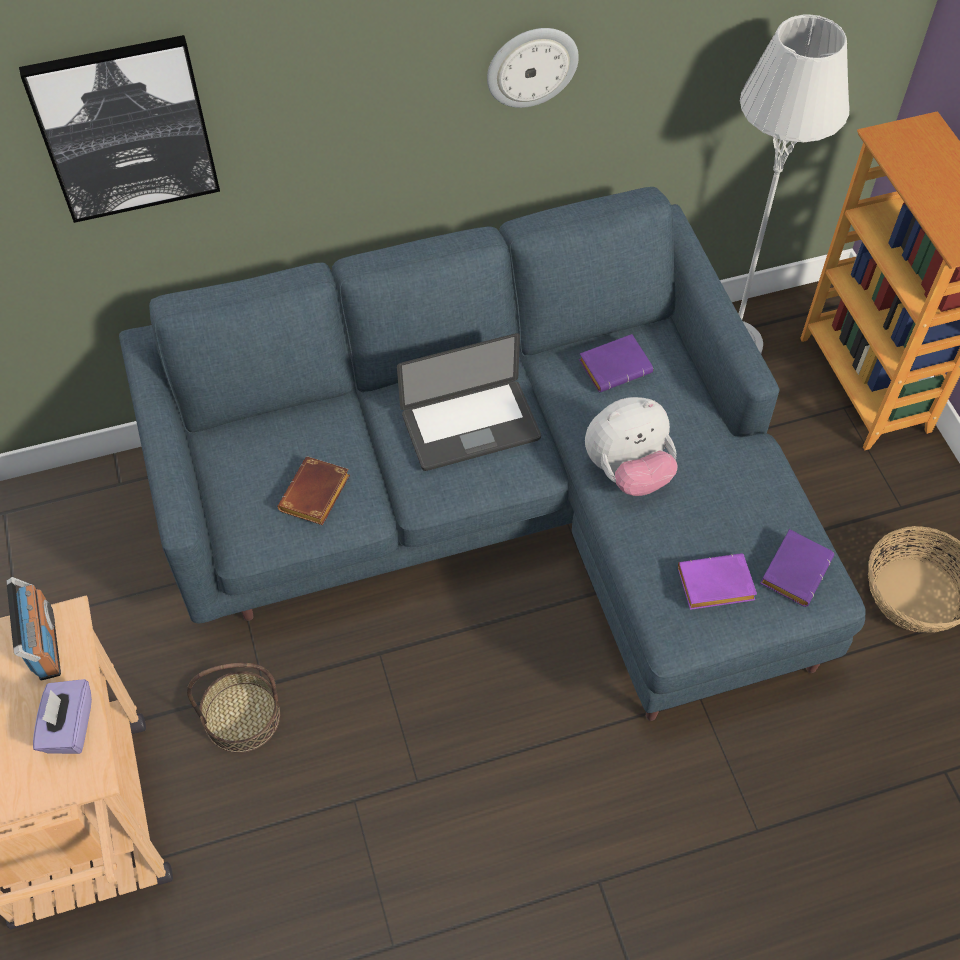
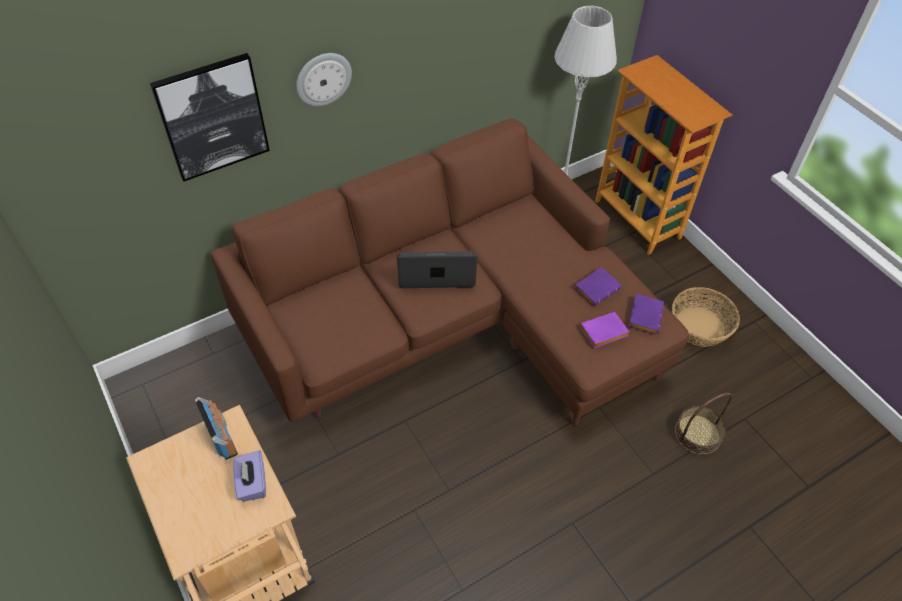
camera: 15 degrees left, 5 degrees down
(242, 717) = (330, 475): basket -> basket (697, 434)
(316, 496) = (356, 327): brown book -> none
(470, 426) = (436, 272): laptop -> laptop turned 150 degrees counterclockwise
(501, 508) = (453, 324): blue sofa -> brown sofa
(531, 66) = (440, 53): wall clock -> wall clock (323, 78)
(615, 366) = (510, 224): purple book -> purple book (596, 288)
(628, 471) = (534, 280): plush toy -> none

